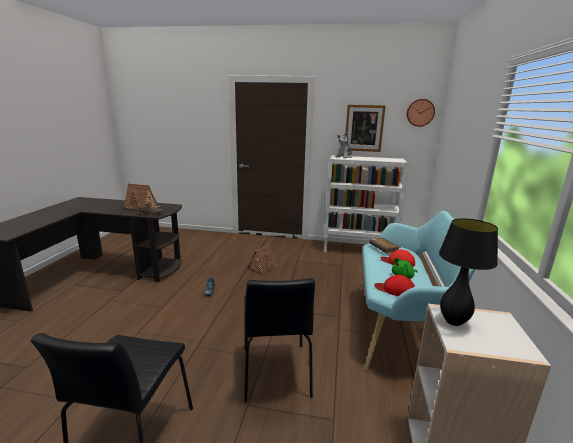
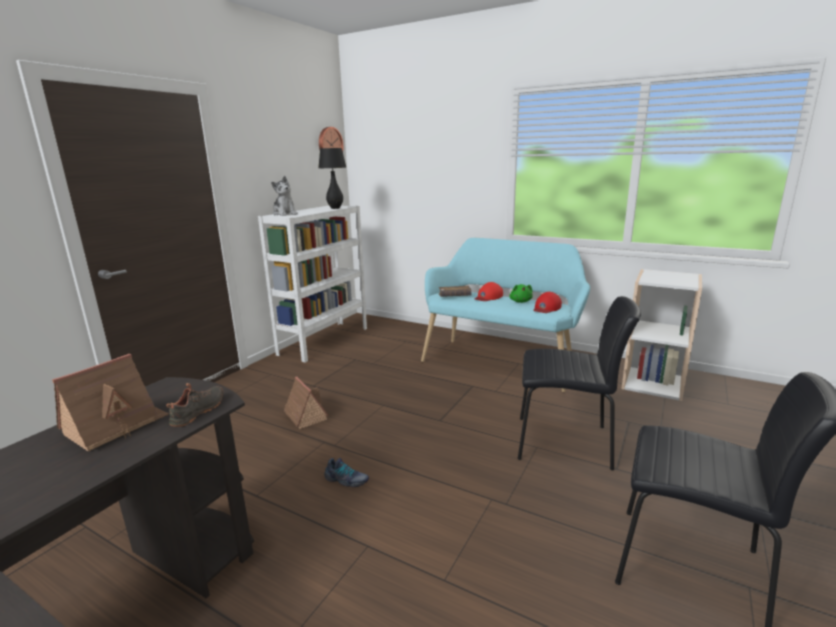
camera: 70 degrees left, 0 degrees up
(364, 128) = (283, 169): picture -> none
(453, 322) = (661, 280): black table lamp -> black table lamp (335, 208)

